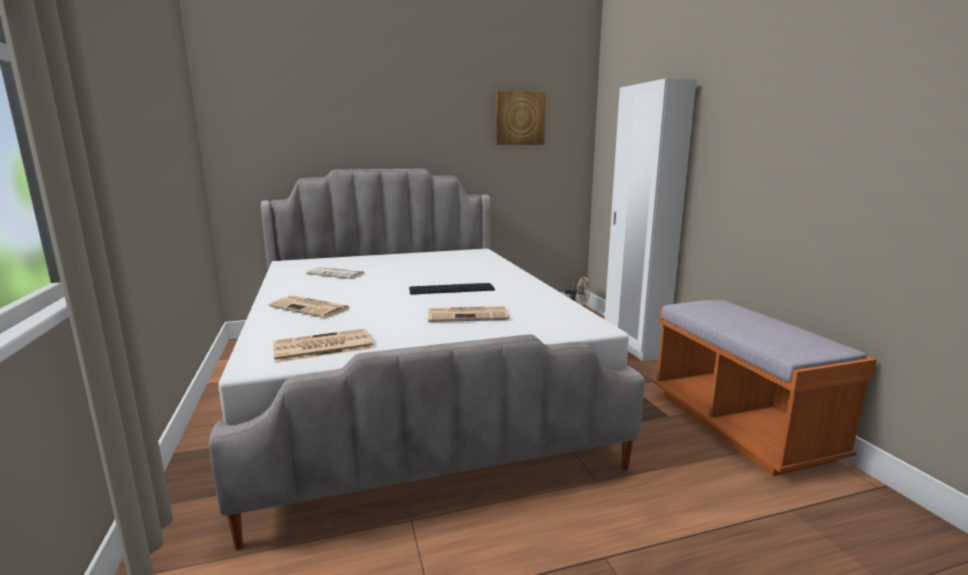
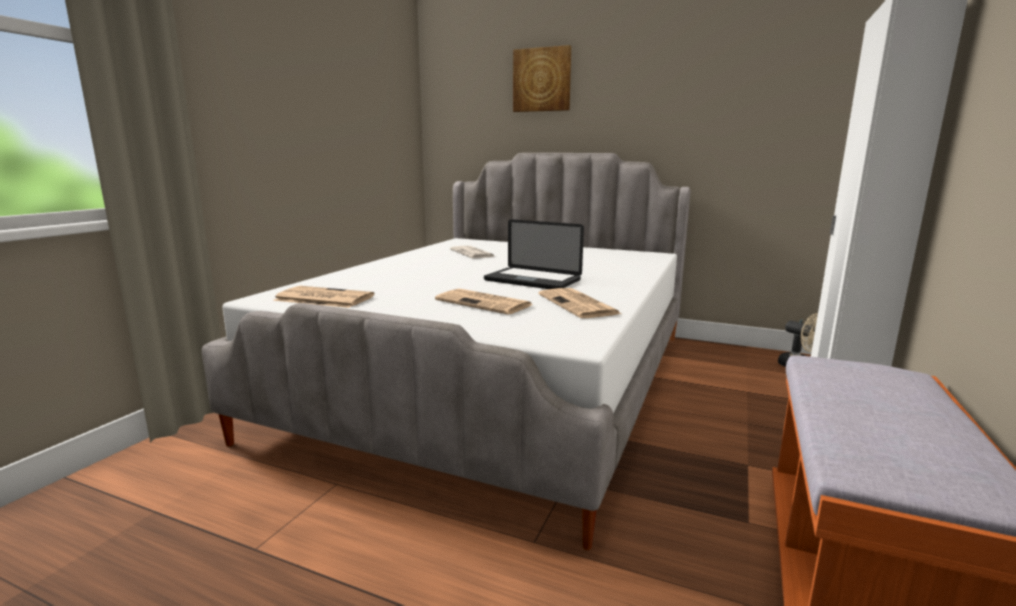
camera: 40 degrees right, 0 degrees up
(311, 307) = (389, 272): newspaper -> newspaper (579, 305)
(451, 289) = (532, 280): keyboard -> laptop
(519, 118) = (752, 87): picture -> picture (542, 80)

